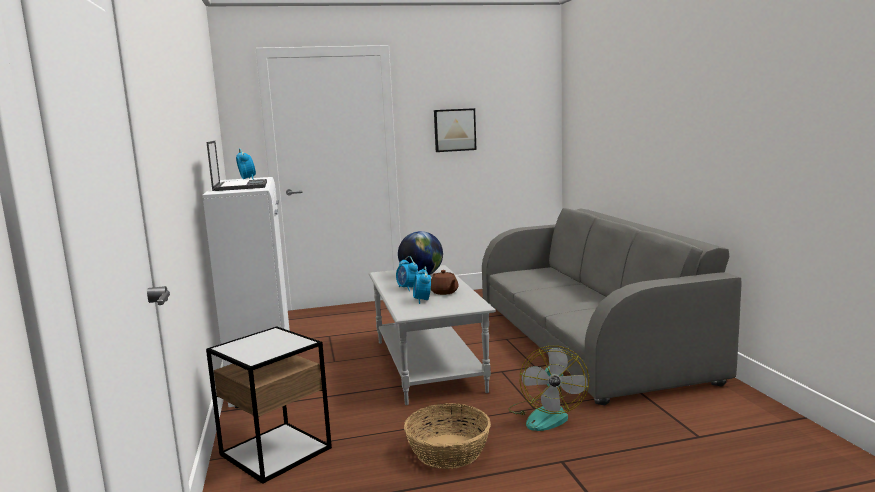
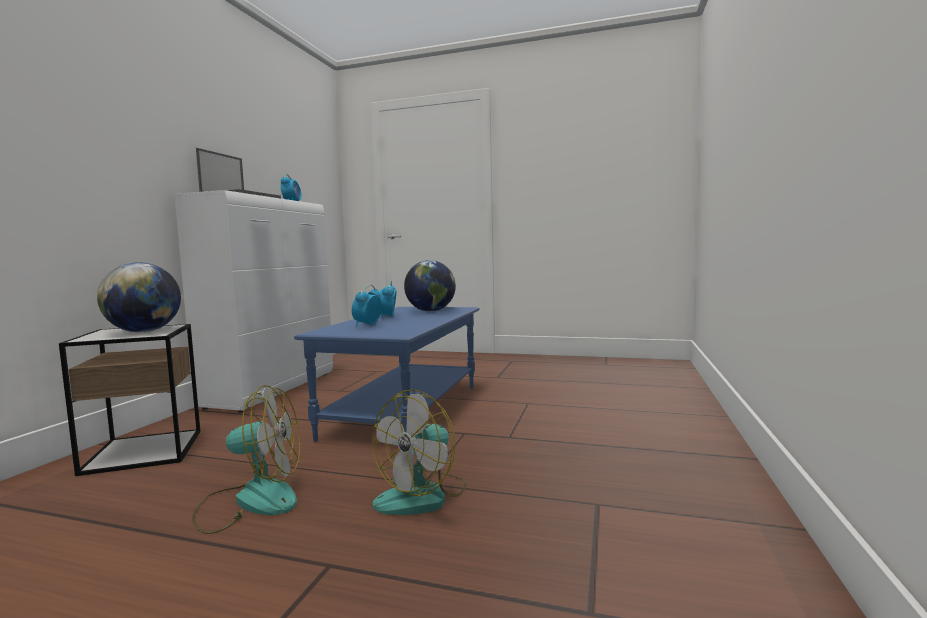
camera: 30 degrees right, 5 degrees down
(276, 342) = (144, 331): none -> globe
(429, 365) = (406, 411): grey coffee table -> blue coffee table
(444, 292) = (407, 322): brown teapot -> none
(447, 451) = (250, 501): basket -> fan
(454, 130) = (557, 174): picture -> none
(586, 338) = (625, 421): grey sofa -> none

